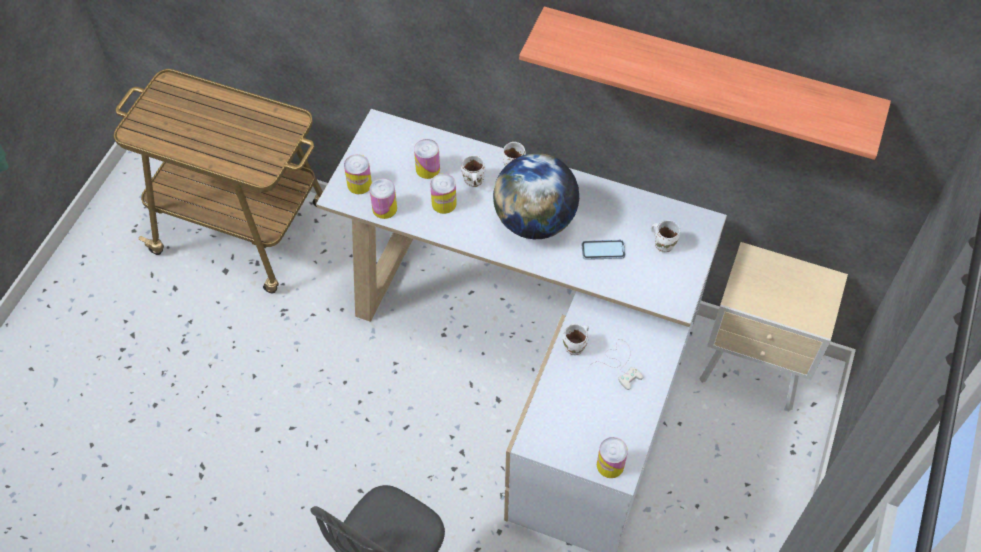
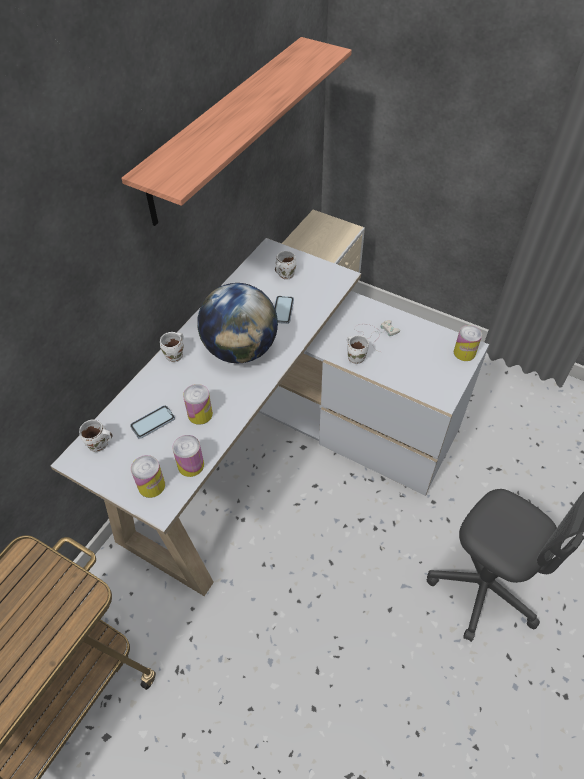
camera: 80 degrees left, 5 degrees down
(427, 169) = (153, 422): can -> phone
(472, 181) = (181, 388): white mug -> white mug (99, 445)

